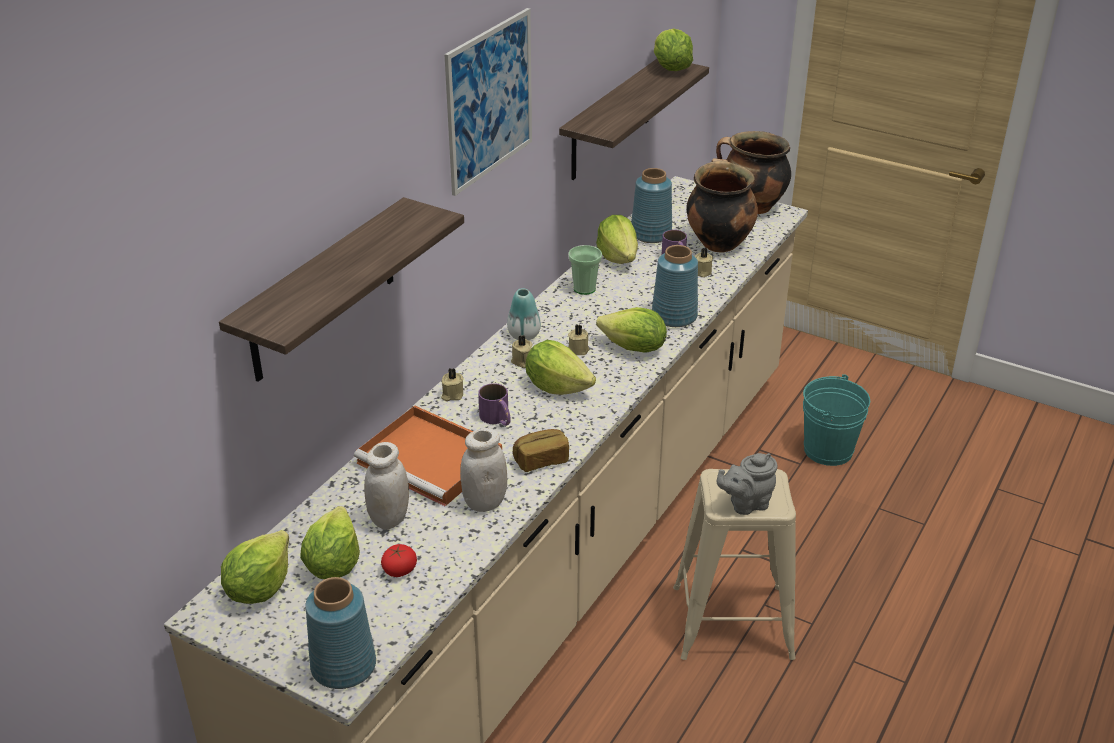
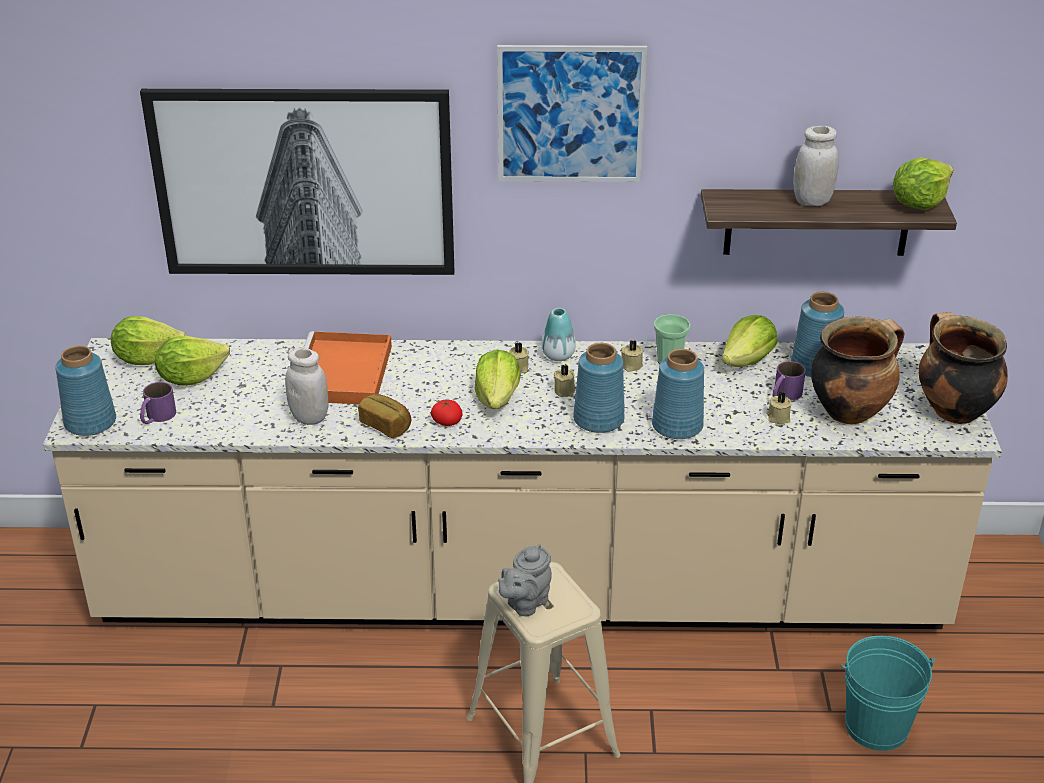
camera: 60 degrees right, 0 degrees up
(323, 291) = (304, 183): shelf -> picture
(389, 518) = (258, 382): white jar -> white jar (812, 201)
(399, 570) = (203, 408): tomato -> tomato (447, 421)
(452, 395) = (436, 352): beige candle -> beige candle (630, 365)
(497, 419) = (423, 385): purple mug -> purple mug (157, 417)
(634, 348) = (598, 420): lettuce -> blue vase
(746, 504) = (525, 603): grey teapot -> grey teapot turned 90 degrees counterclockwise

